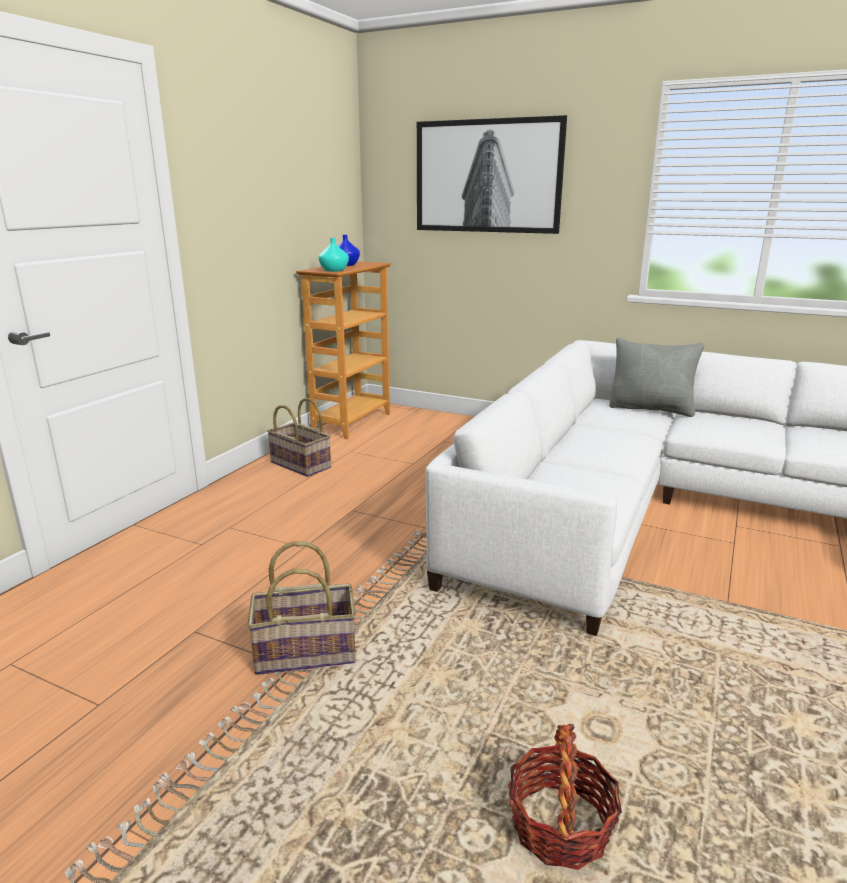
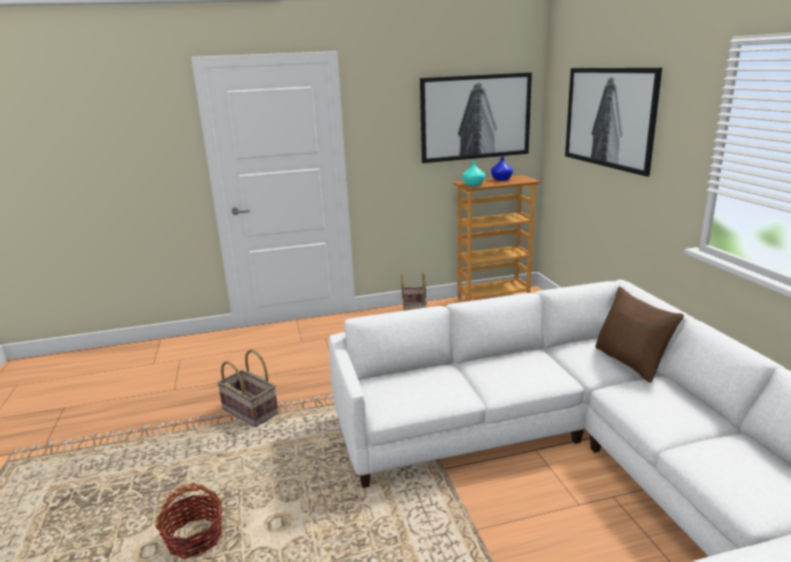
camera: 50 degrees right, 0 degrees up
(308, 181) = (475, 117): none -> picture
(651, 409) = (631, 362): grey pillow -> brown pillow

